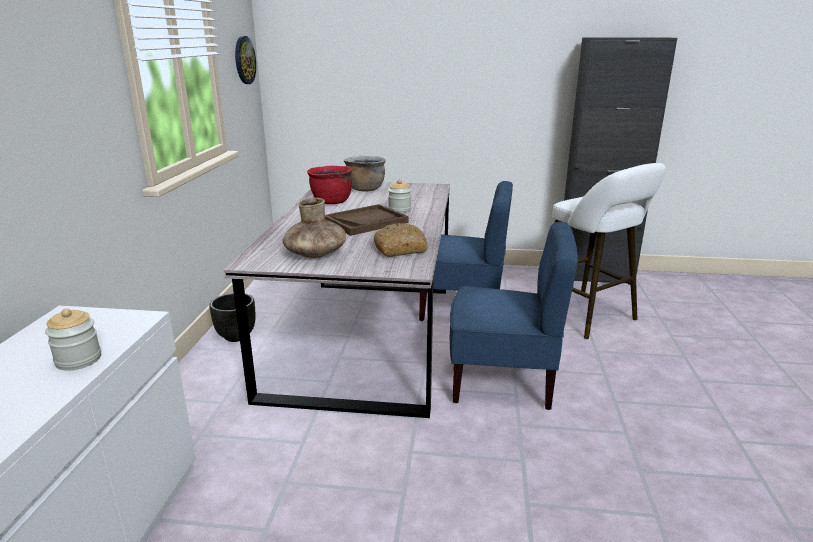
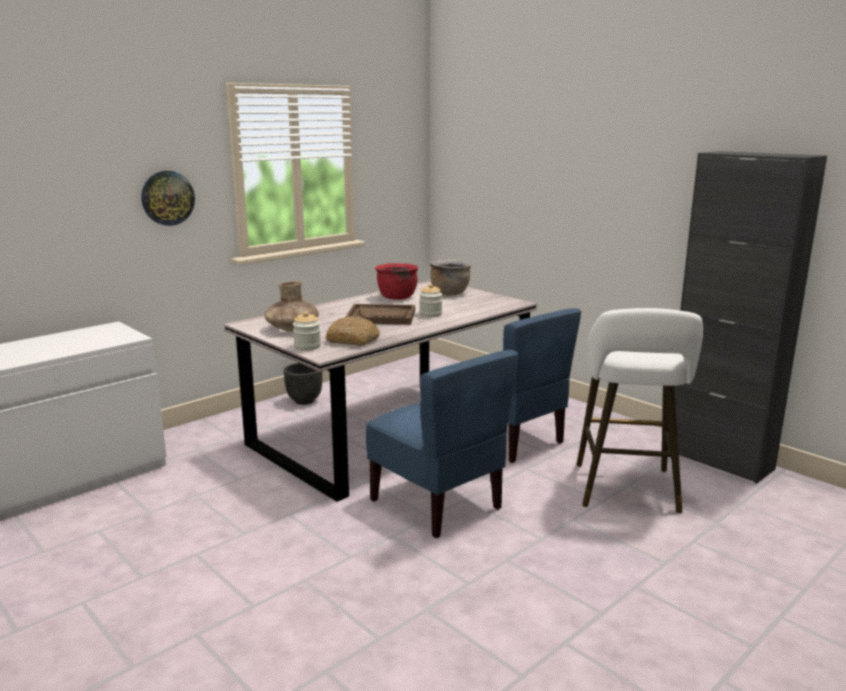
camera: 40 degrees right, 5 degrees down
(78, 360) = (73, 347): jar -> jar (307, 346)
(244, 60) = (402, 160): wall clock -> wall clock (167, 198)

